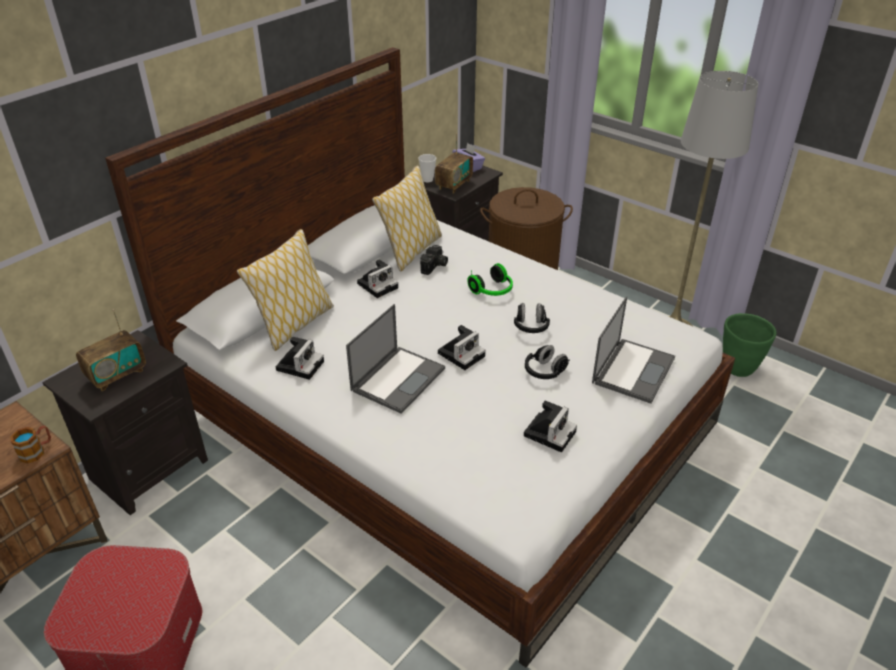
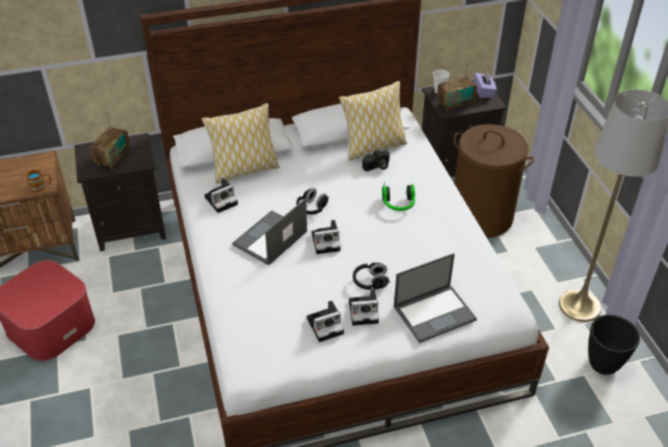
camera: 35 degrees right, 5 degrees up
(117, 375) = (113, 158): radio -> radio turned 60 degrees counterclockwise
(378, 285) = (324, 164): camera -> camera (364, 311)
(398, 378) = (270, 239): laptop -> laptop turned 150 degrees clockwise
(530, 326) = (396, 244): black headphones -> black headphones (312, 208)
(738, 368) = (603, 364): green planter -> black planter

